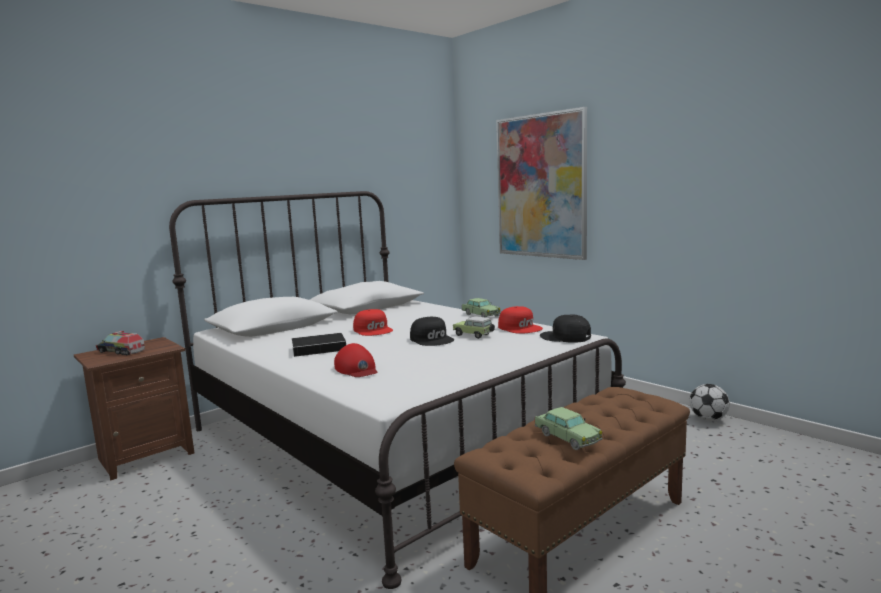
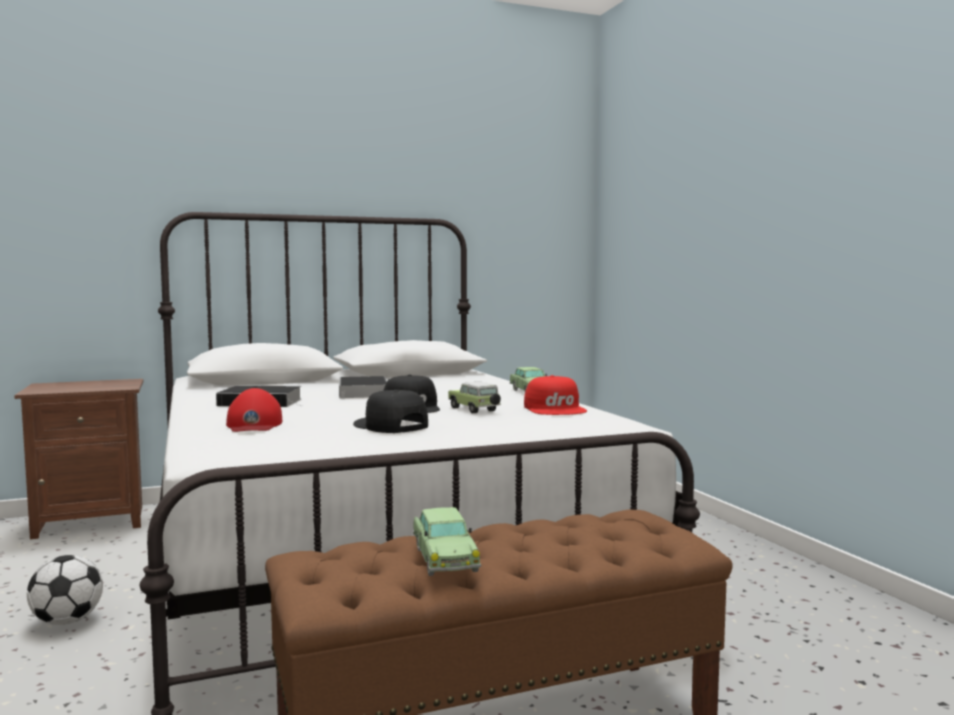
camera: 20 degrees right, 5 degrees down
(121, 351) = (75, 385): toy truck -> none
(373, 330) = (363, 393): red cap -> book
(540, 186) = (688, 217): picture -> none
(565, 337) = (599, 425): black cap -> black cap (389, 425)
(708, 419) = (897, 618): football -> football (67, 621)

